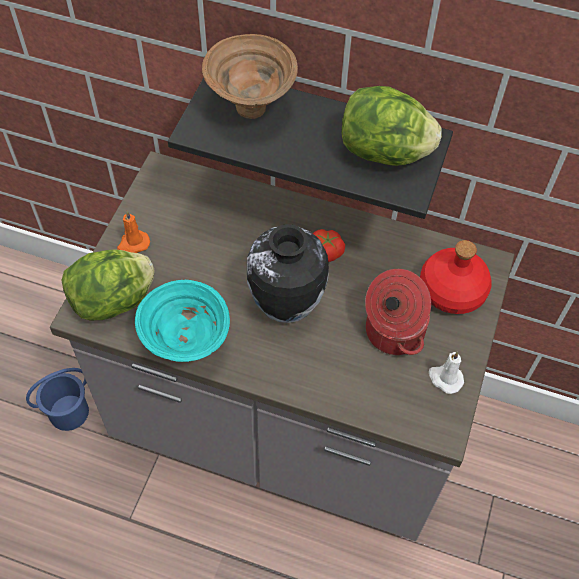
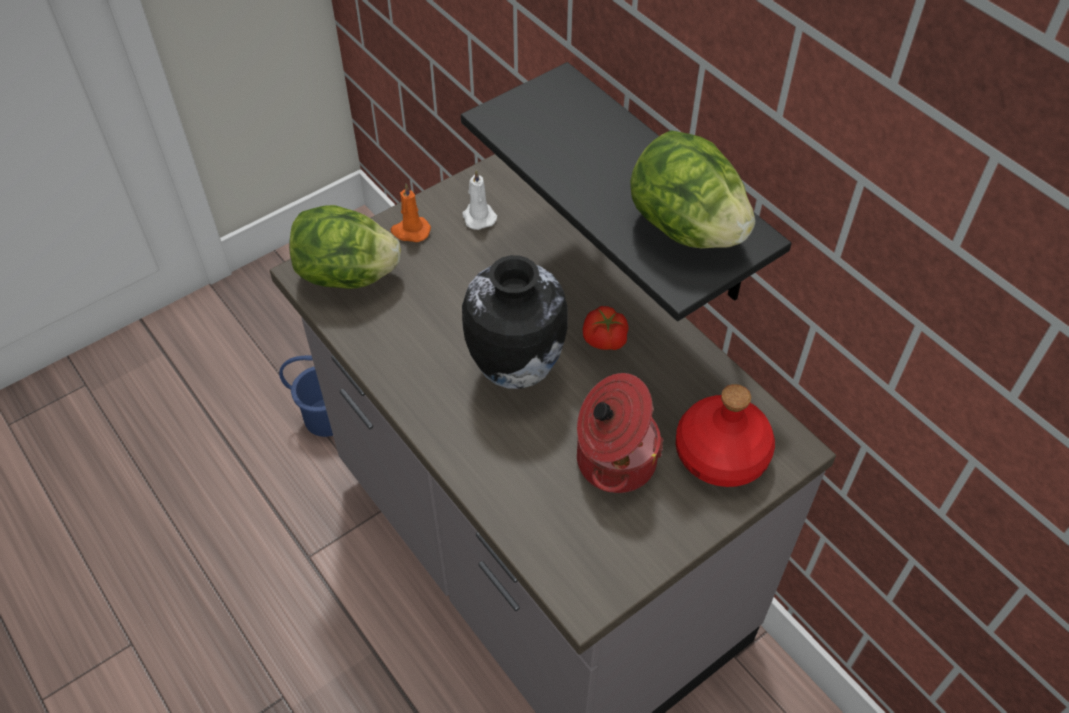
camera: 35 degrees right, 5 degrees down
(188, 346) = (382, 358): turquoise bowl -> none
(252, 110) = (575, 121): brown bowl -> none
(445, 378) = (633, 544): white candle -> white candle (478, 216)

